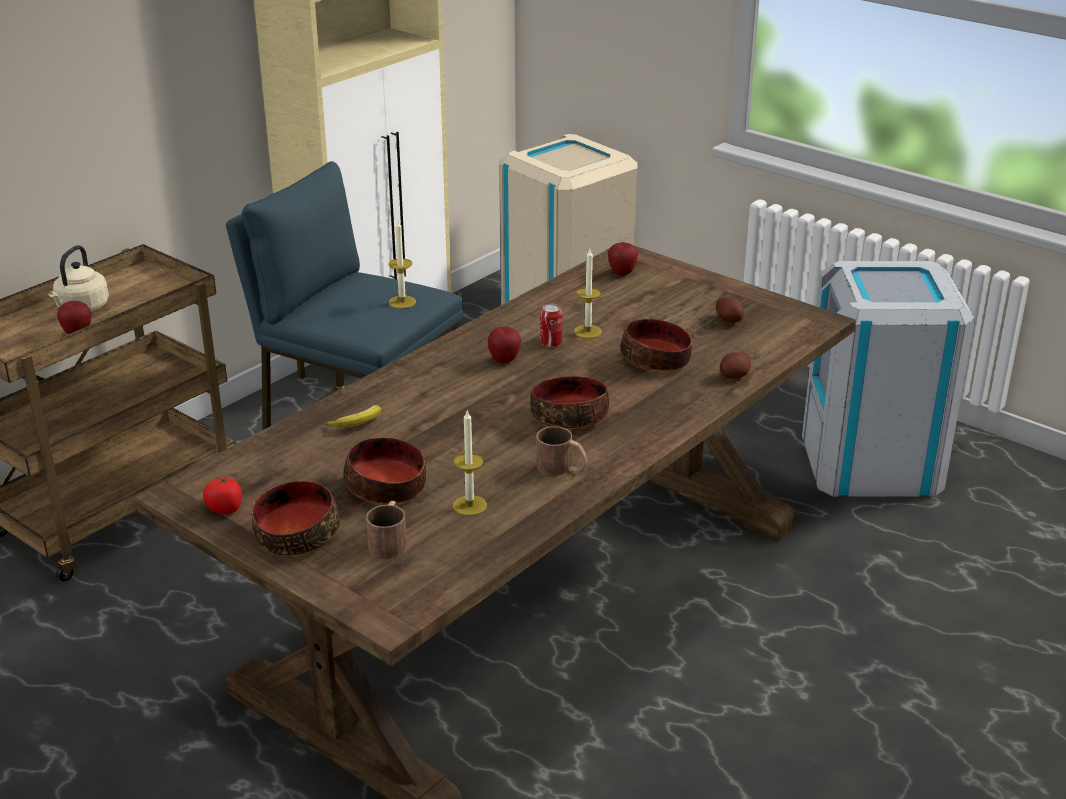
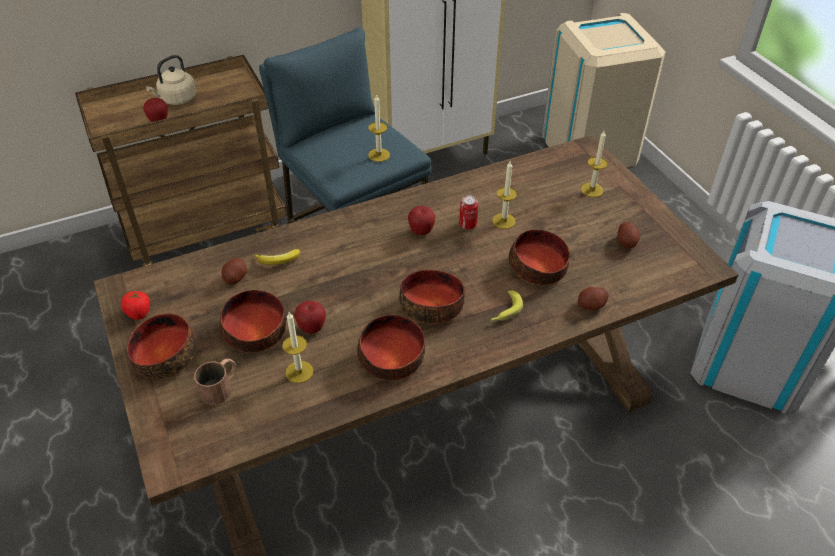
camera: 25 degrees right, 15 degrees up
(318, 450) = (235, 278): none -> potato
(562, 468) = (391, 358): brown mug -> bowl
(622, 273) = (570, 167): apple -> apple (312, 328)
(650, 402) = (505, 311): none -> banana
(660, 286) = (592, 190): none -> candle

